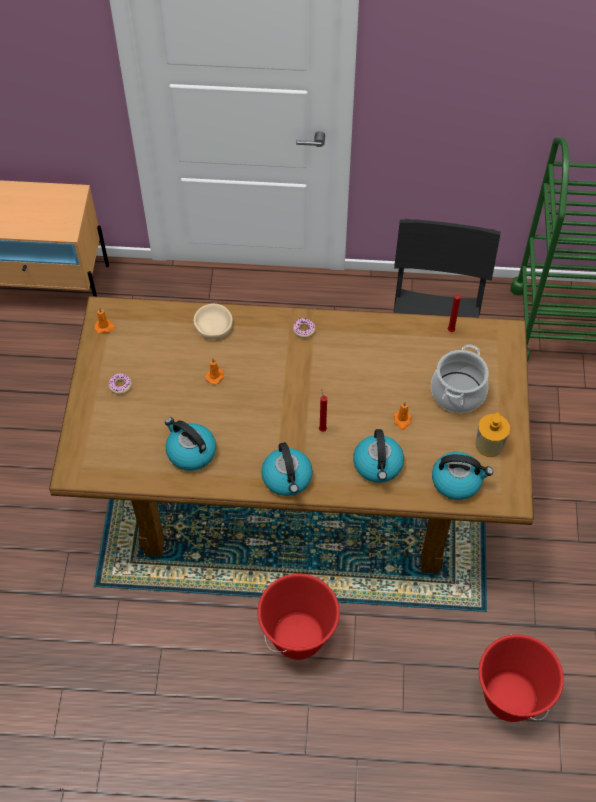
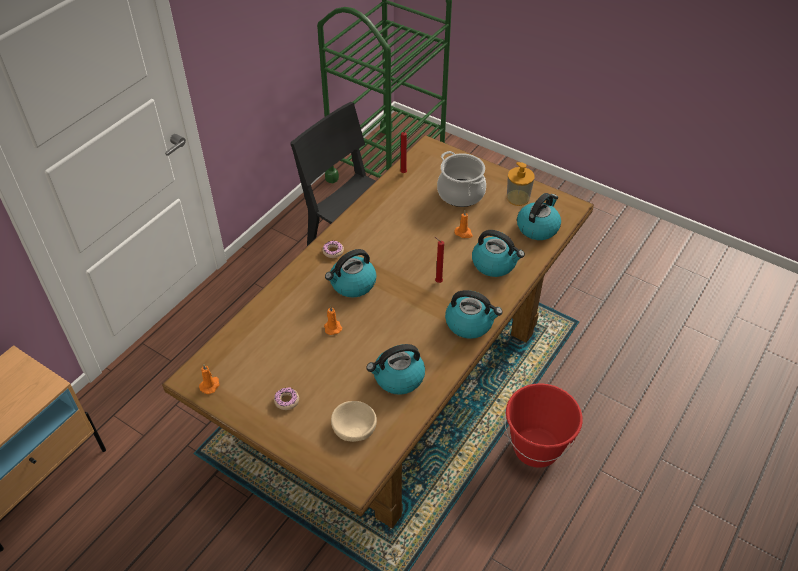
camera: 60 degrees left, 10 degrees down
(213, 325) = (278, 306): beige bowl -> beige bowl (354, 425)
(274, 365) = (352, 284): none -> kettle
(509, 697) = (652, 341): red bucket -> none

